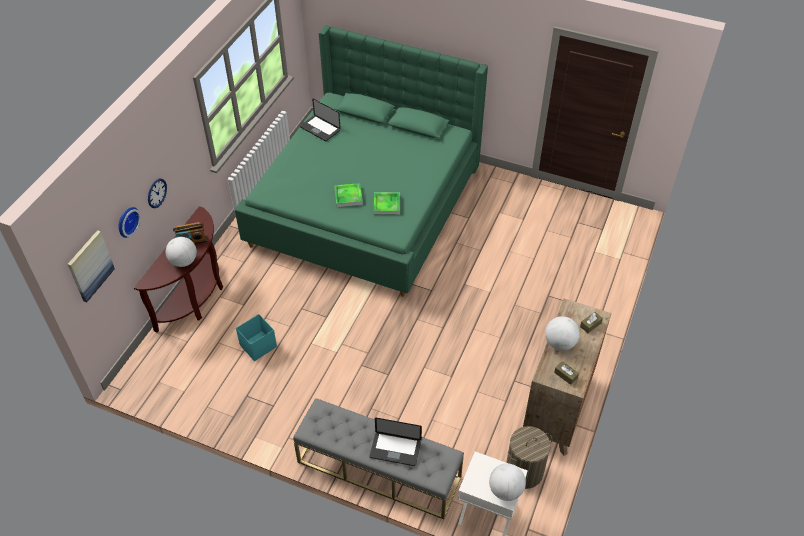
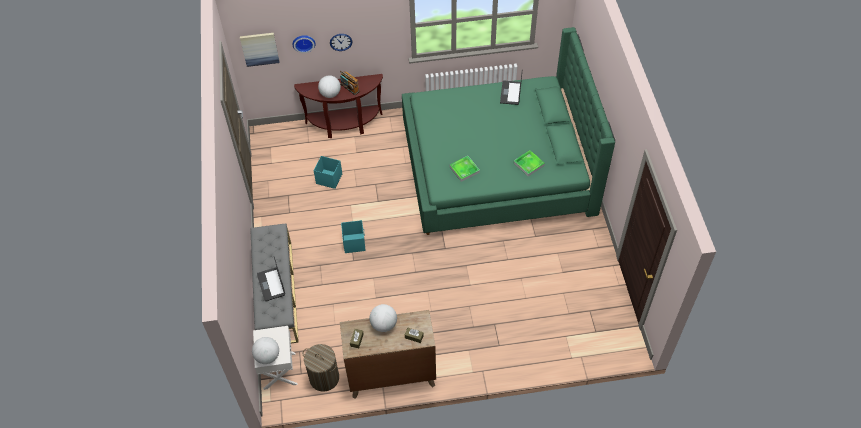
camera: 60 degrees right, 5 degrees up
(348, 196) = (455, 144): tray -> tray (528, 164)
(365, 363) = (354, 243): none -> turquoise storage box

